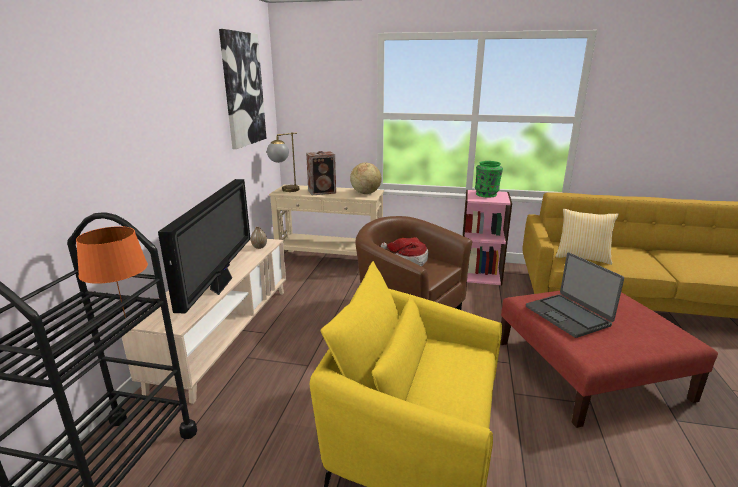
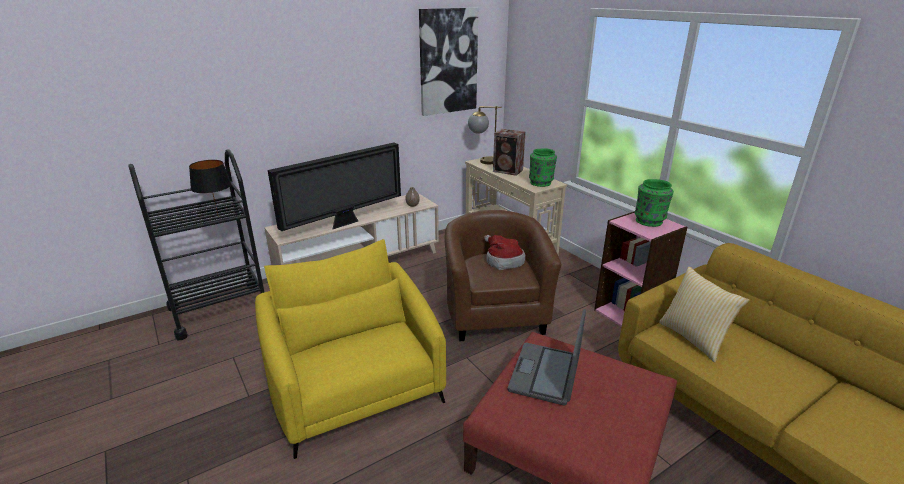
camera: 45 degrees right, 5 degrees up
(125, 317) = (218, 217): orange table lamp -> black table lamp
(365, 193) = (541, 183): globe -> green vase

